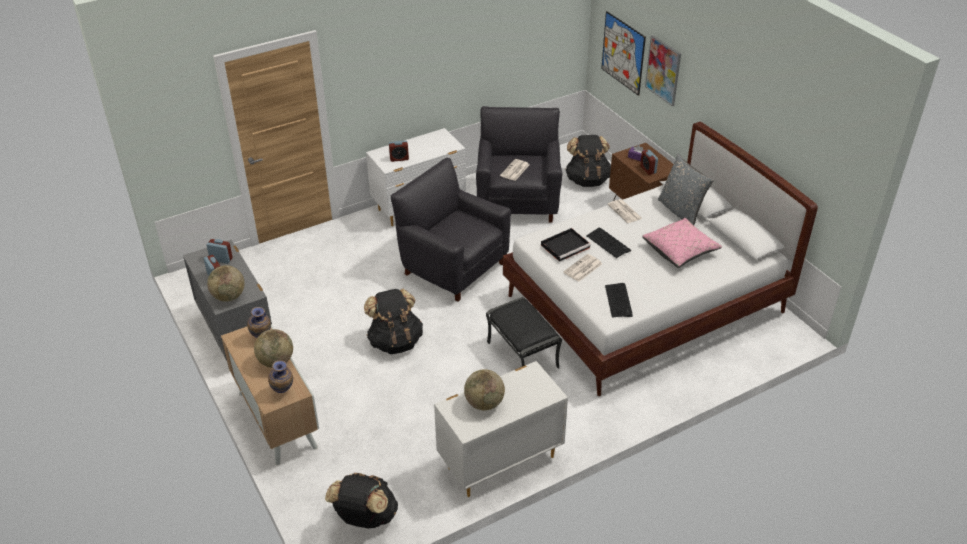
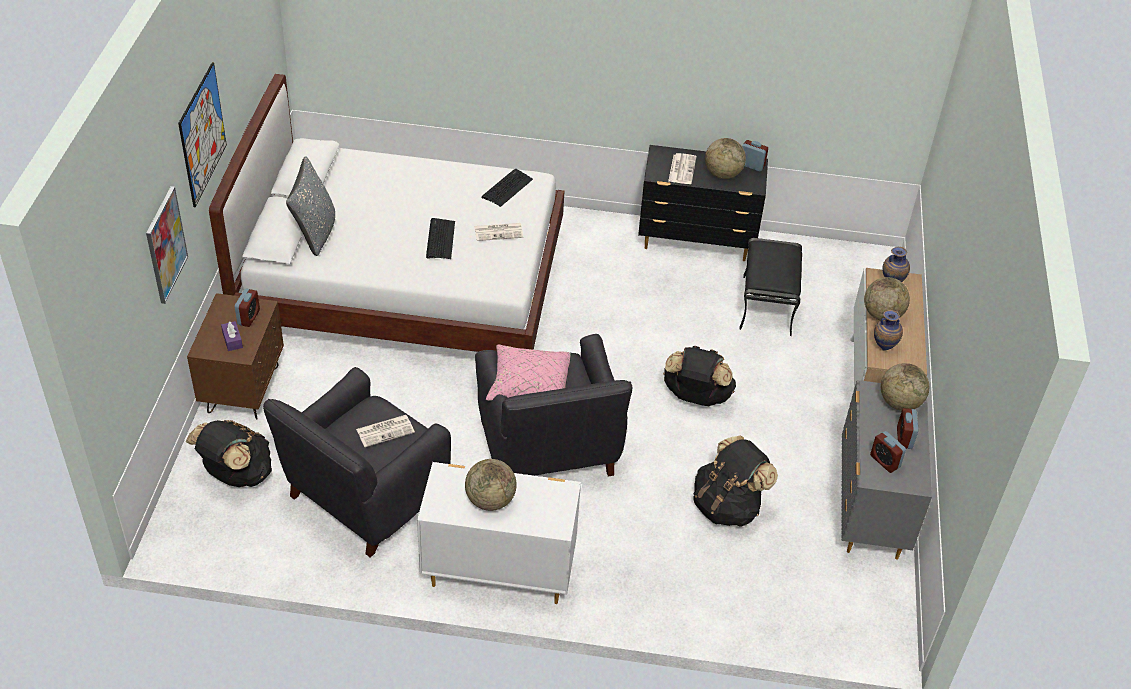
camera: 145 degrees left, 5 degrees up
(365, 518) = (844, 264): black backpack -> black backpack (727, 506)
(399, 158) = (537, 497): alarm clock -> alarm clock (752, 165)
(420, 147) = (490, 500): none -> globe
(499, 462) = (697, 242): white dresser -> black dresser
(523, 355) = (581, 310): black ottoman -> black ottoman (766, 304)
(566, 246) = (485, 260): black tray -> none
(623, 53) = (131, 332): picture -> picture (202, 134)
(625, 212) = (371, 263): newspaper -> newspaper (682, 169)
(680, 251) = (382, 198): pink pillow -> pink pillow (528, 387)

